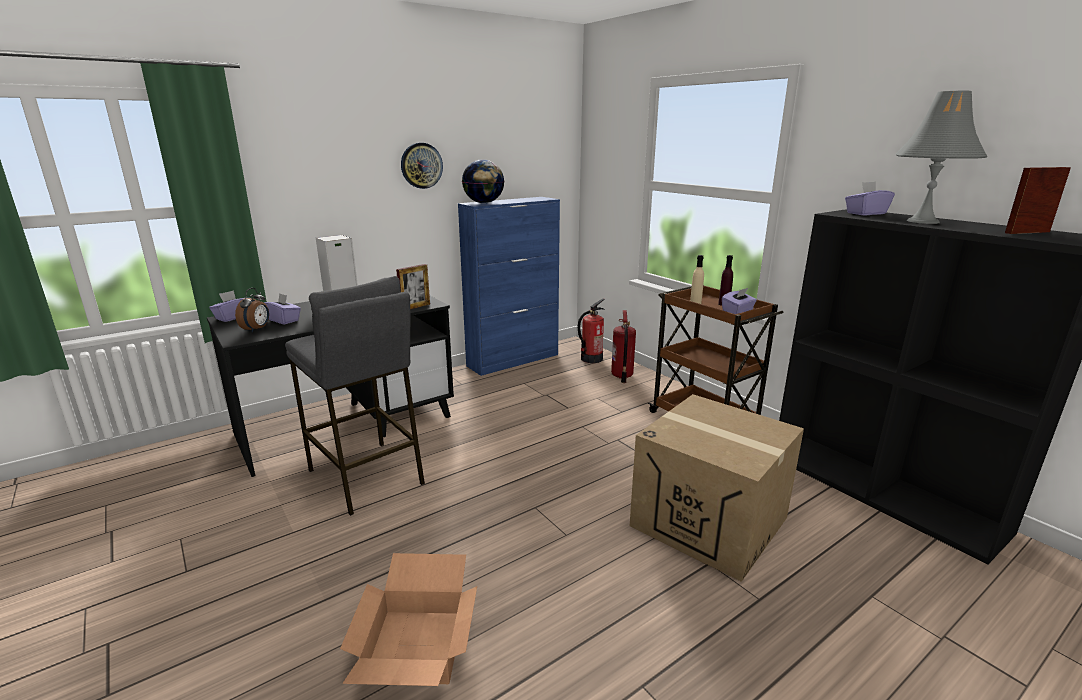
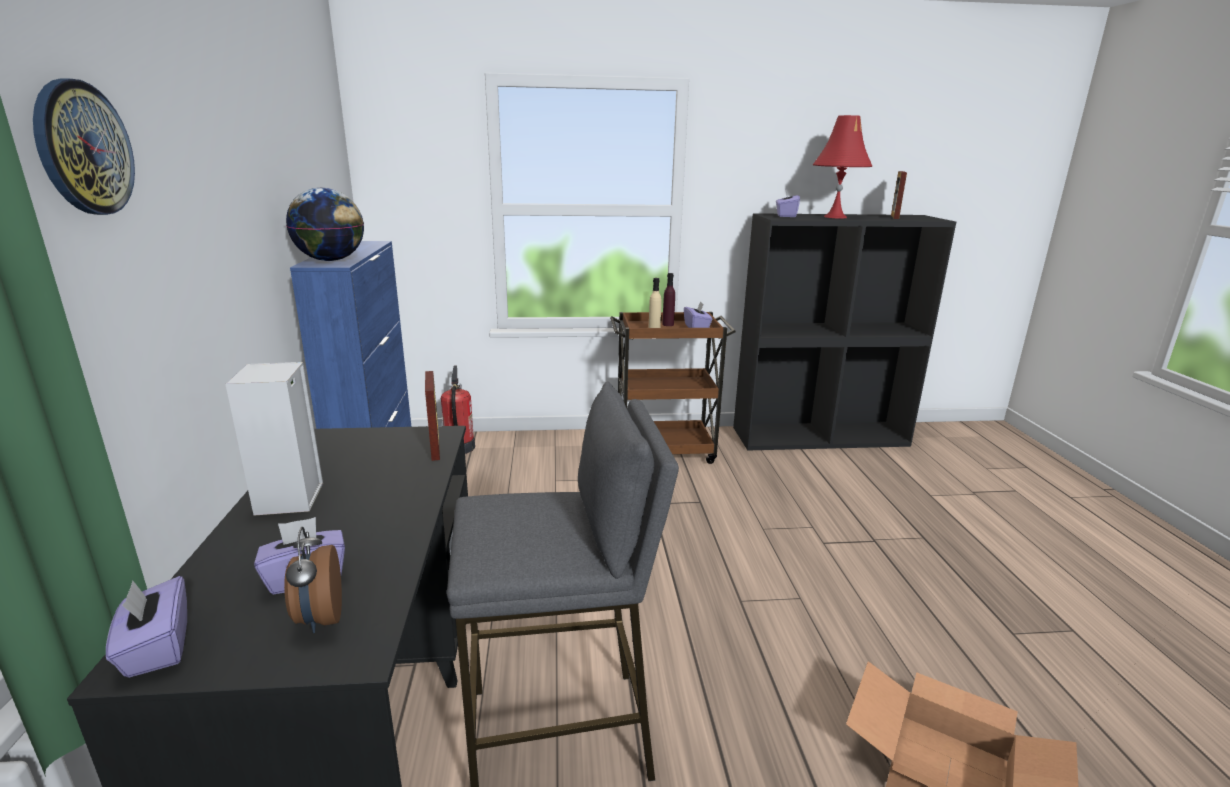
camera: 60 degrees left, 0 degrees up
(257, 329) = (319, 618): alarm clock -> alarm clock turned 150 degrees counterclockwise
(421, 165) = (240, 205): wall clock -> wall clock (83, 148)
(621, 376) = (525, 449): fire extinguisher -> none
(709, 521) = (819, 515): cardboard box -> none
(923, 221) = (835, 217): grey table lamp -> red table lamp

